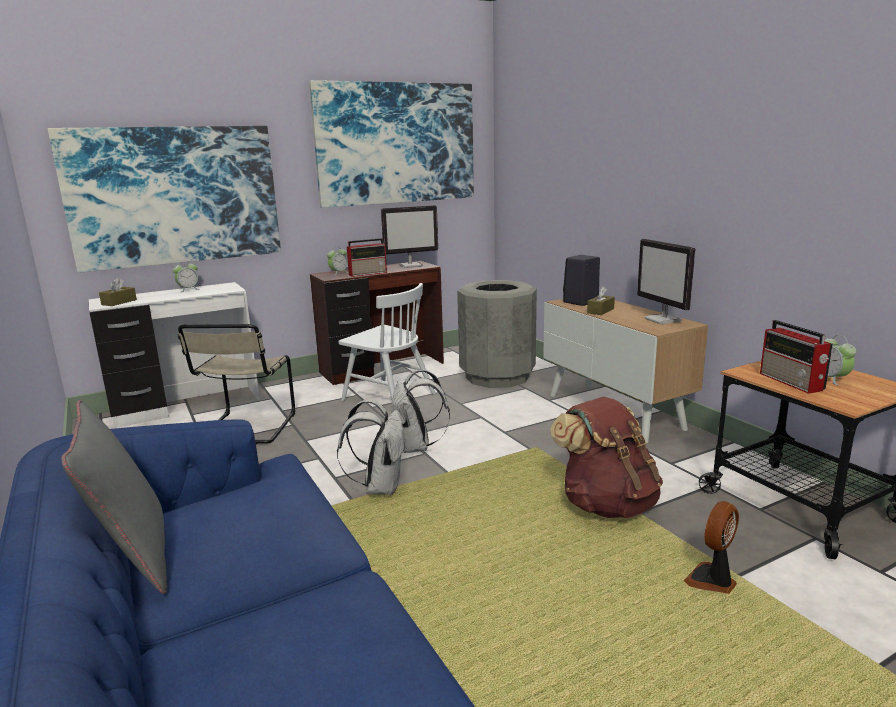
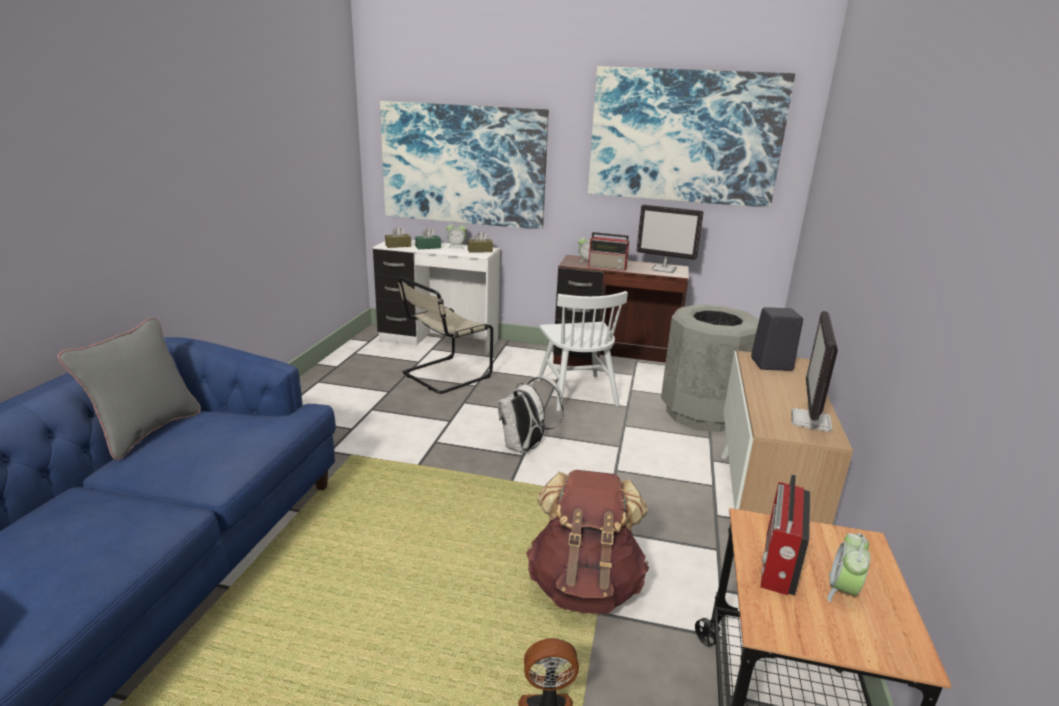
camera: 40 degrees right, 5 degrees up
(158, 296) = (428, 247): none -> green tissue box
(380, 487) = (449, 466): white backpack -> none
(600, 311) = (765, 383): brown tissue box -> brown tissue box (480, 250)

